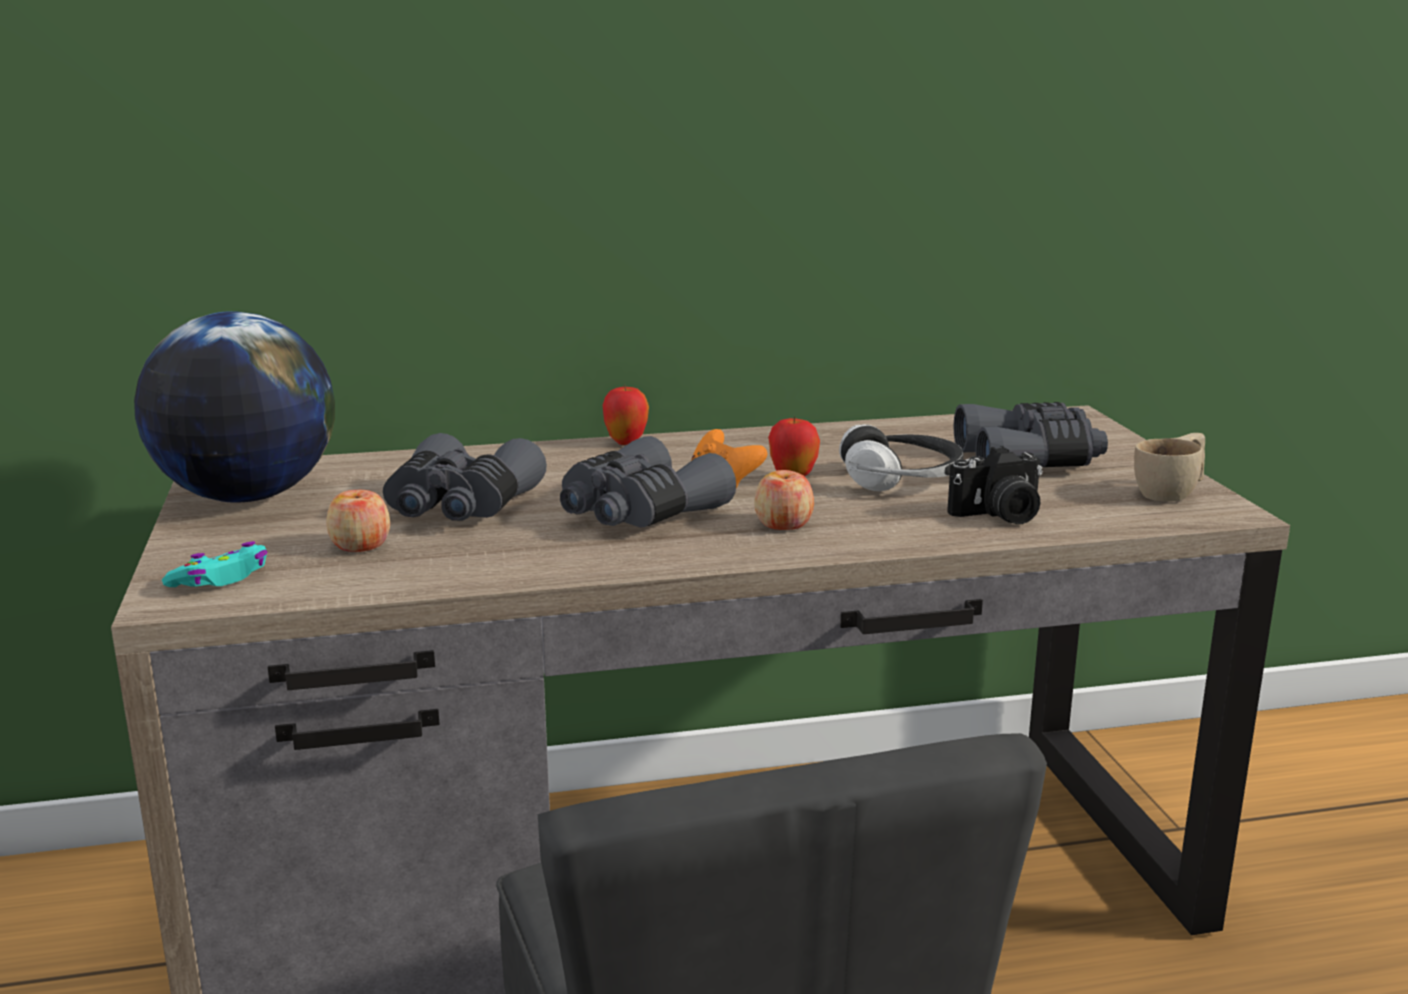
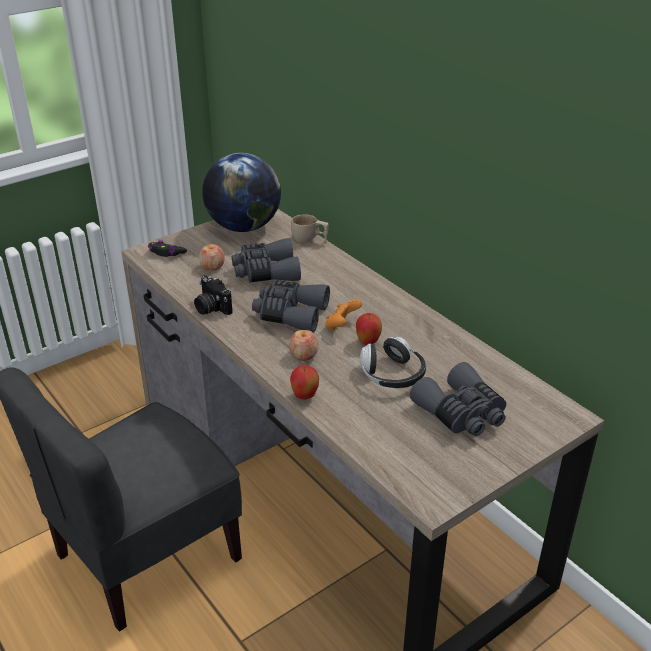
camera: 65 degrees right, 15 degrees up
(221, 579) = (166, 253): turquoise game controller -> black game controller
(626, 442) = (379, 284): apple -> apple (304, 396)
(999, 515) = (363, 417): camera -> camera (211, 308)
(1172, 492) = (452, 475): beige cup -> beige cup (309, 240)

